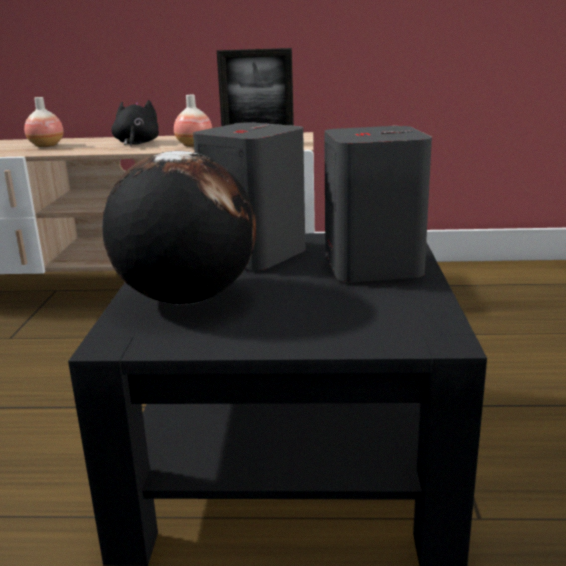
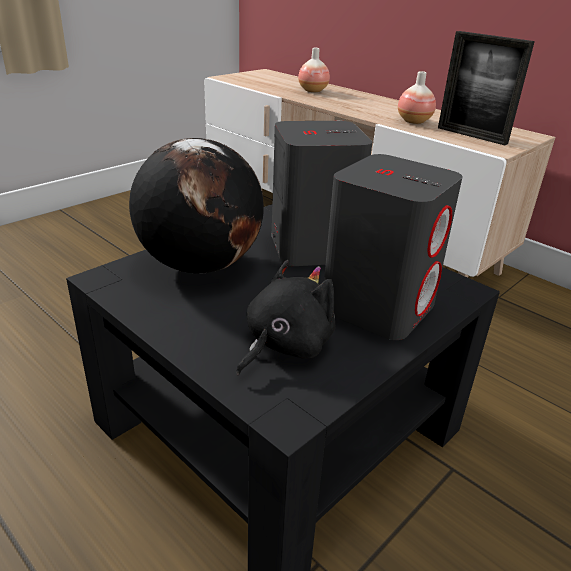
camera: 40 degrees right, 10 degrees up
(136, 143) = (375, 106): black plush toy -> black plush toy (284, 345)

